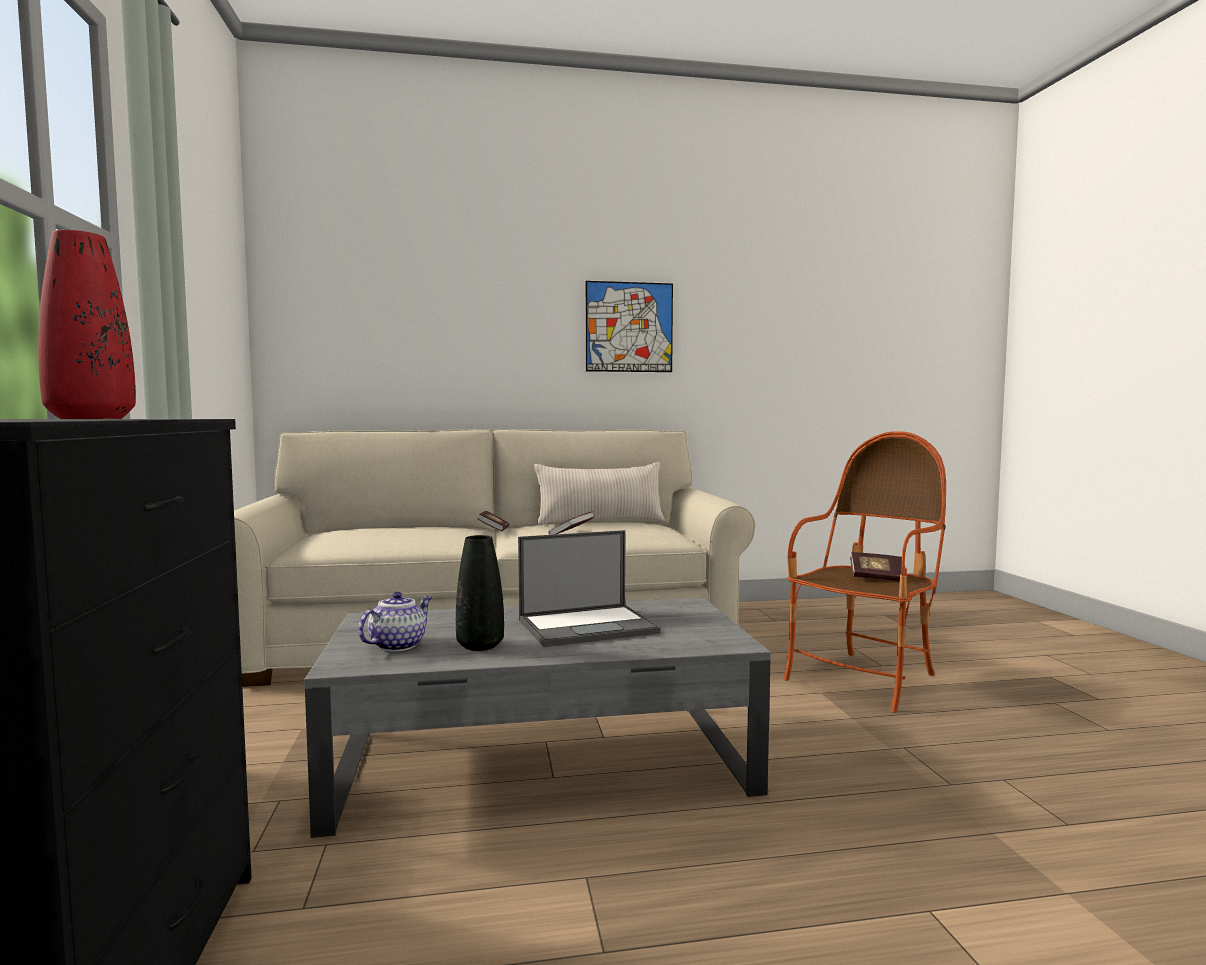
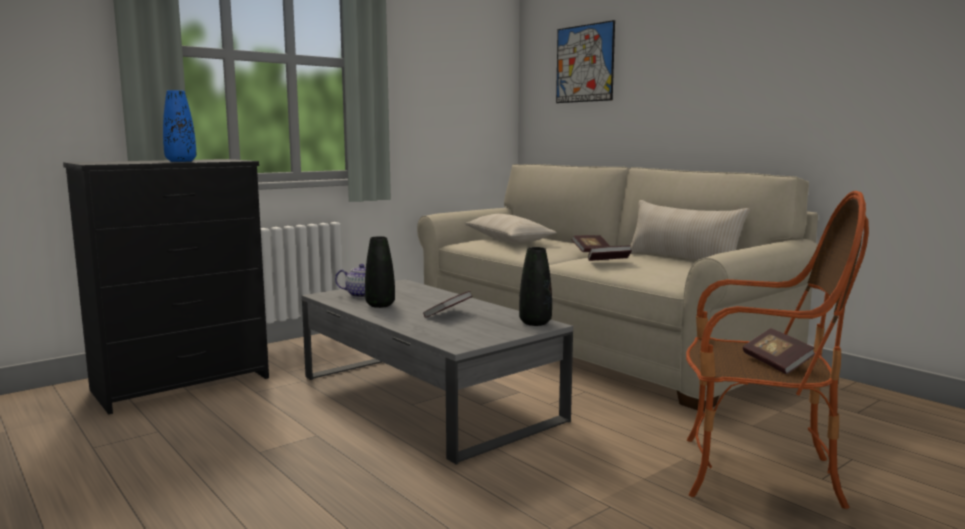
camera: 60 degrees right, 5 degrees up
(91, 418) = (181, 161): red vase -> blue vase
(360, 535) = (508, 240): none -> beige pillow
(588, 626) = (448, 314): laptop -> book
(629, 327) = (775, 62): picture -> picture (584, 63)
(678, 605) = (535, 323): none -> black vase

